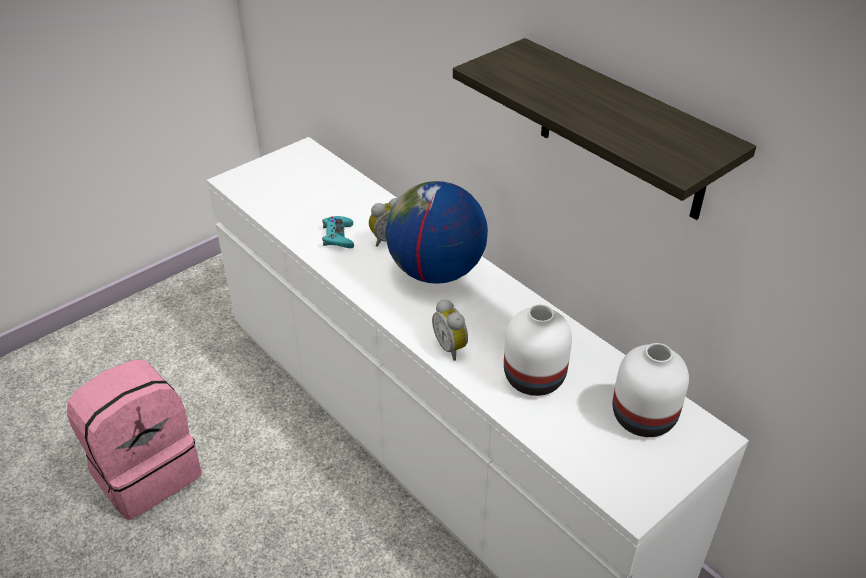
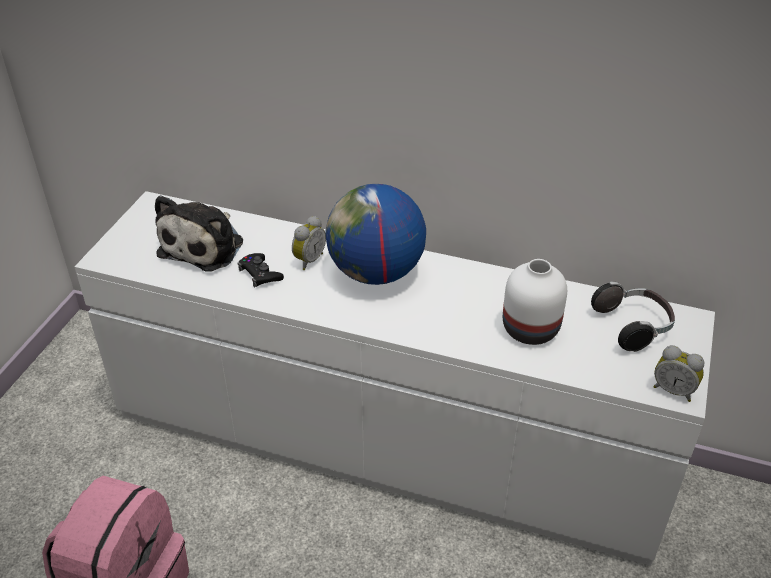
camera: 30 degrees left, 0 degrees up
(315, 197) = (205, 246): none -> plush toy
(338, 237) = (260, 274): turquoise game controller -> black game controller
(452, 347) = (445, 331): alarm clock -> alarm clock (673, 390)
(622, 131) = (560, 86): shelf -> none
(642, 418) = (633, 327): white vase -> headphones

